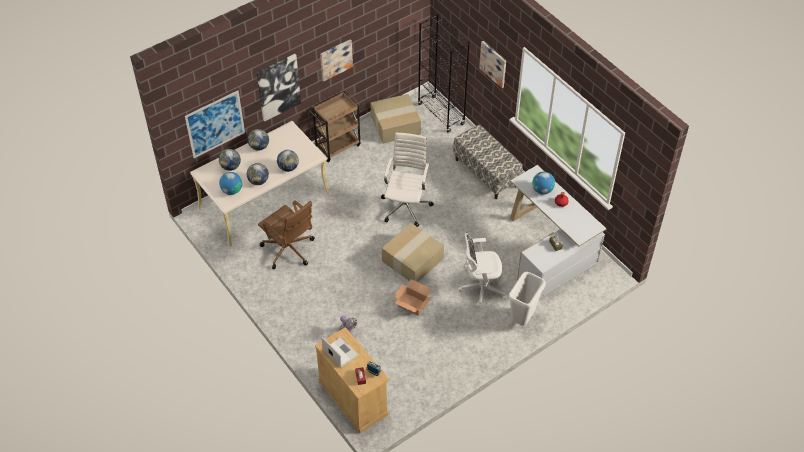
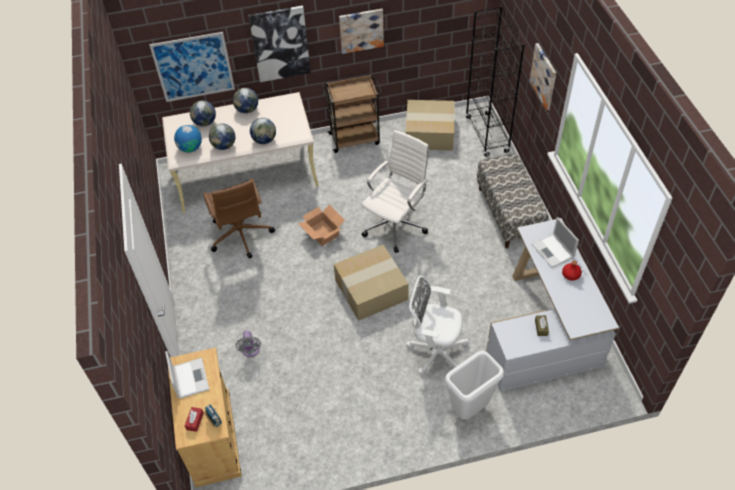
camera: 25 degrees right, 0 degrees up
(412, 304) = (343, 343): cardboard box -> cardboard box (323, 232)
(542, 190) = (553, 251): globe -> laptop

